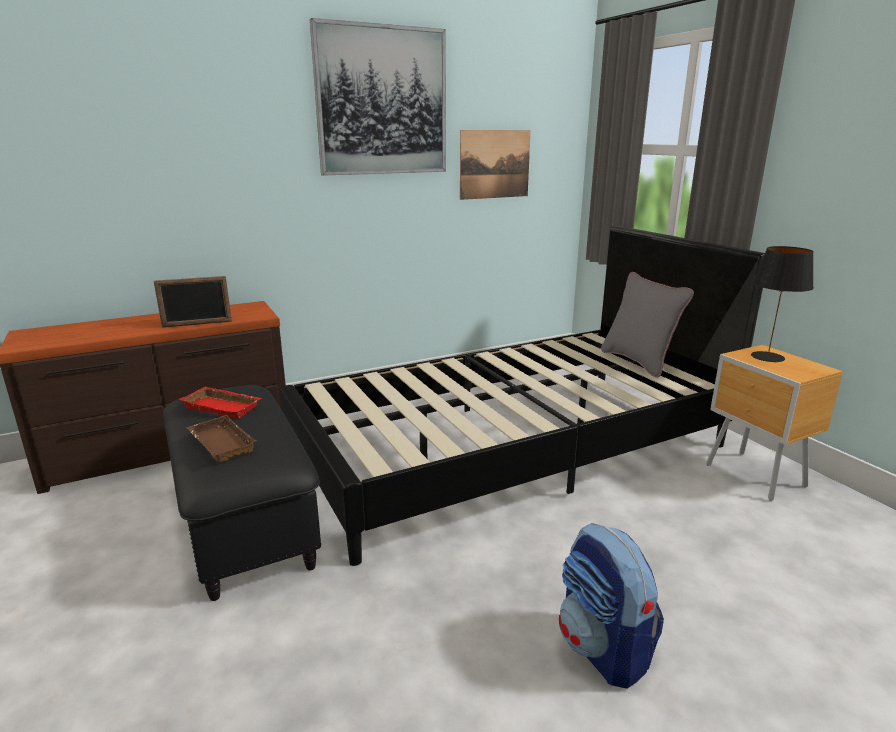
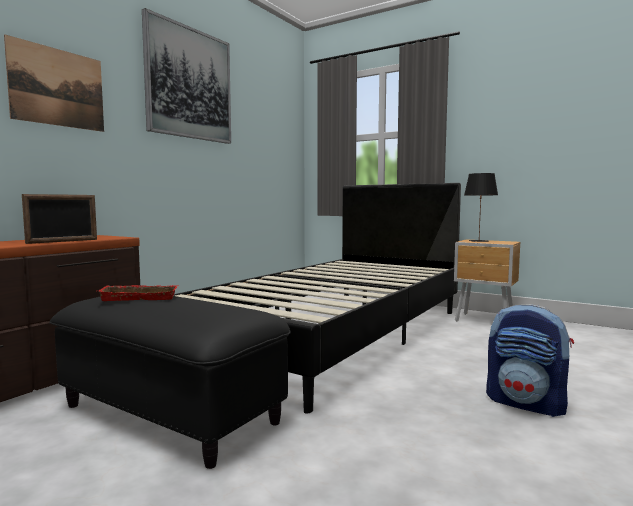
camera: 30 degrees left, 15 degrees down
(219, 444) = (182, 310): brown tray -> none
(495, 164) = (258, 144): picture -> picture (58, 87)
(638, 362) = (389, 266): grey pillow -> none

